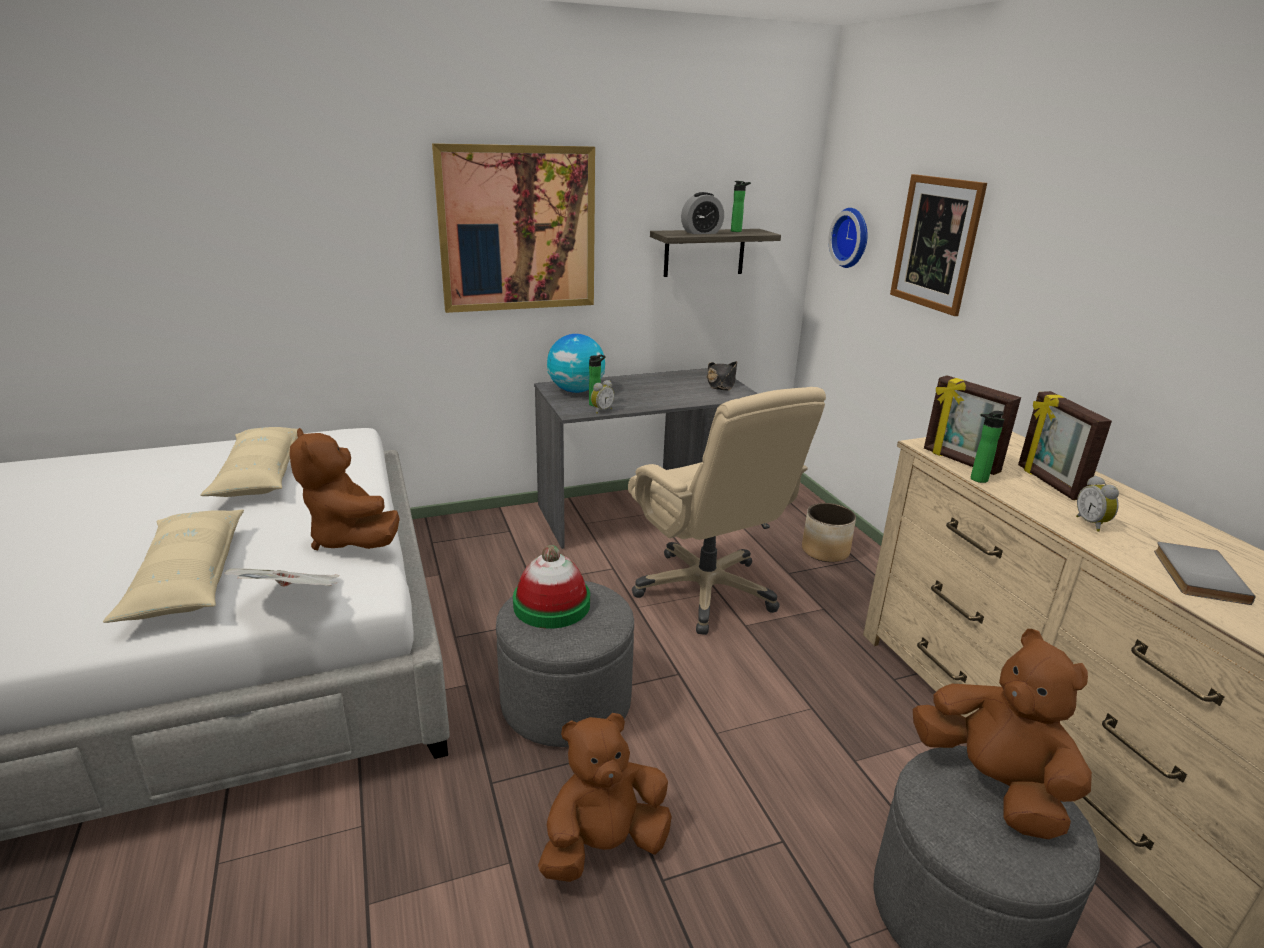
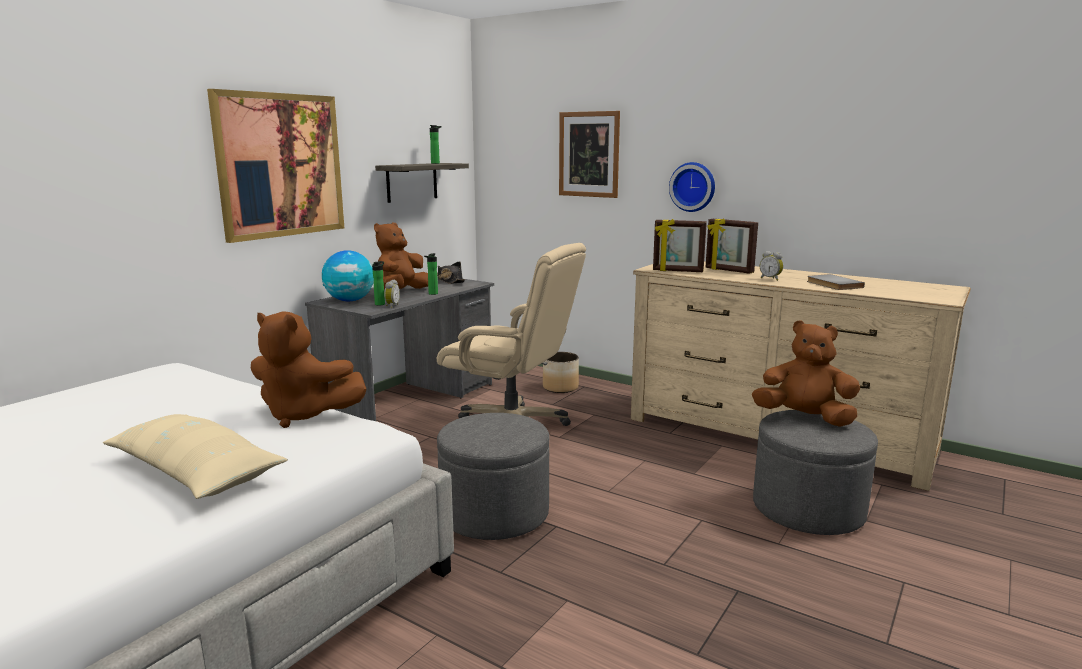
camera: 35 degrees left, 10 degrees down
(259, 475) = (124, 407): beige pillow -> none
(293, 599) = (327, 450): newspaper -> none
(551, 605) = (478, 428): hat -> none
(604, 845) = (612, 566): brown plush toy -> brown plush toy (401, 292)
(701, 232) = (415, 164): alarm clock -> none
(852, 238) = (514, 163): wall clock -> wall clock (693, 187)
(977, 480) = (698, 275): bottle -> bottle (432, 294)

